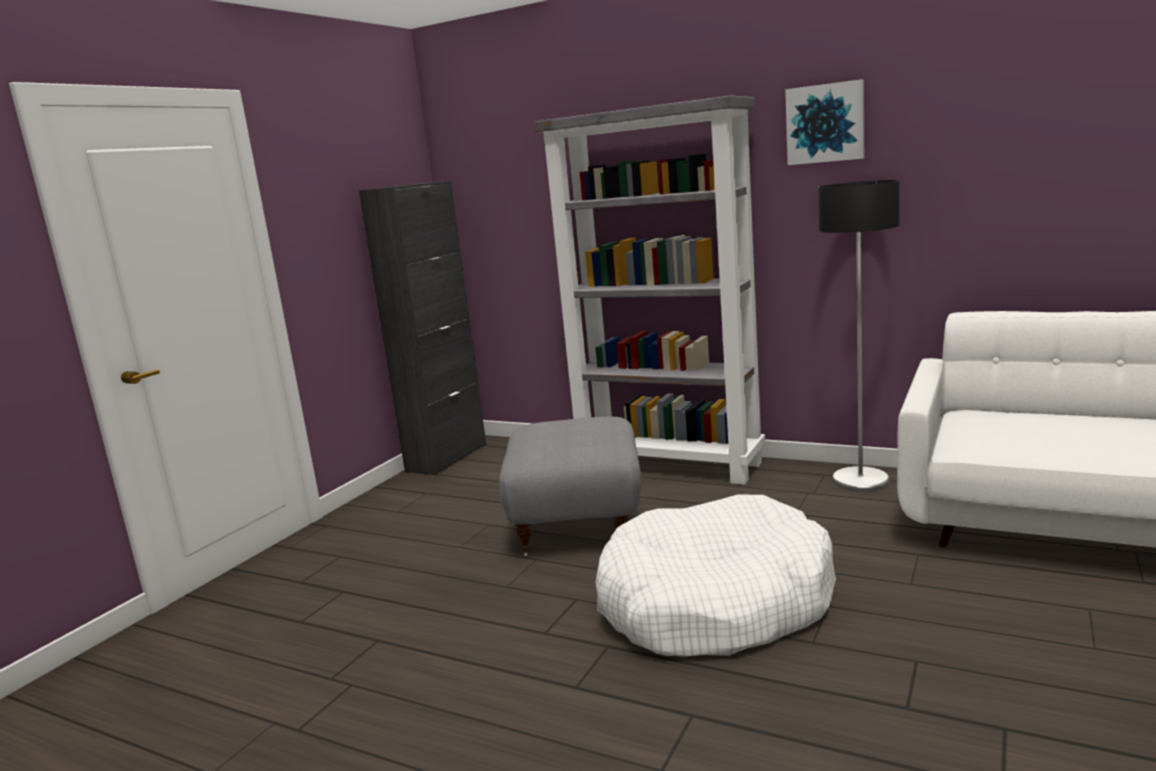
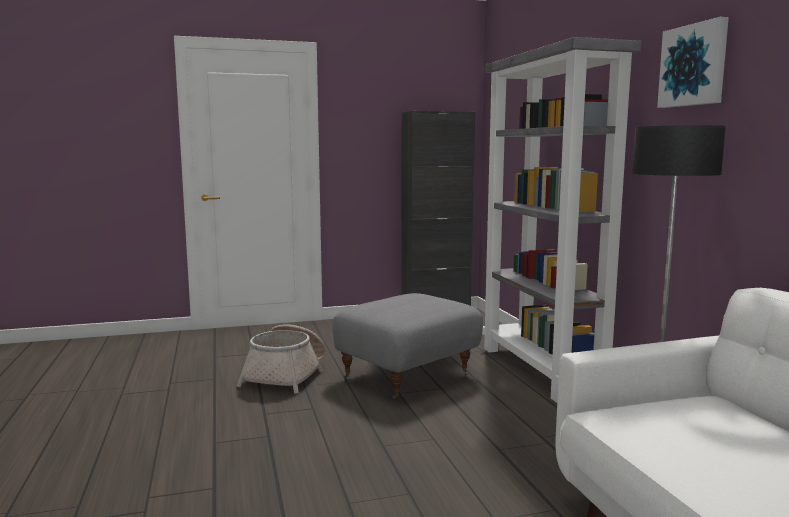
camera: 45 degrees right, 5 degrees down
(456, 588) = (286, 375): none -> basket
(714, 603) = (360, 450): white dog bed -> none

